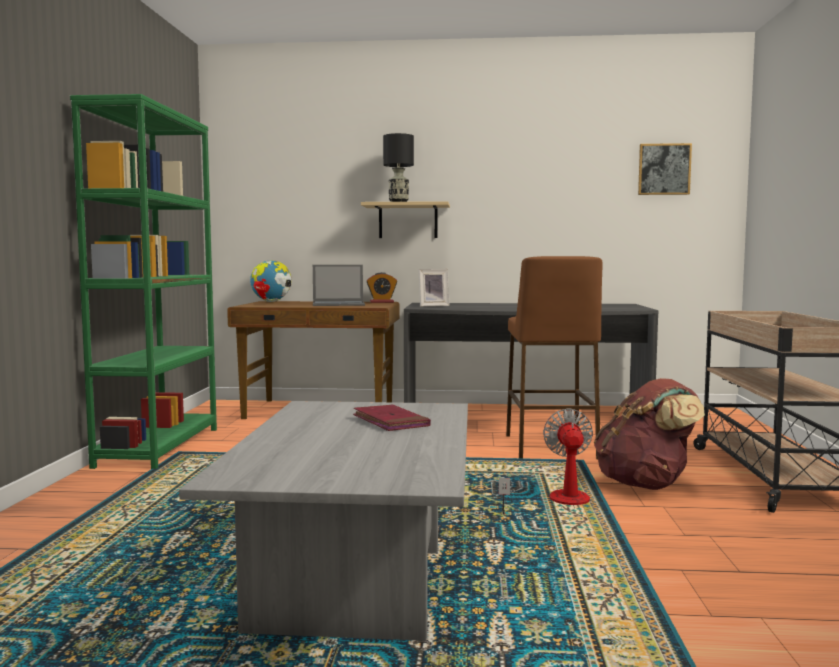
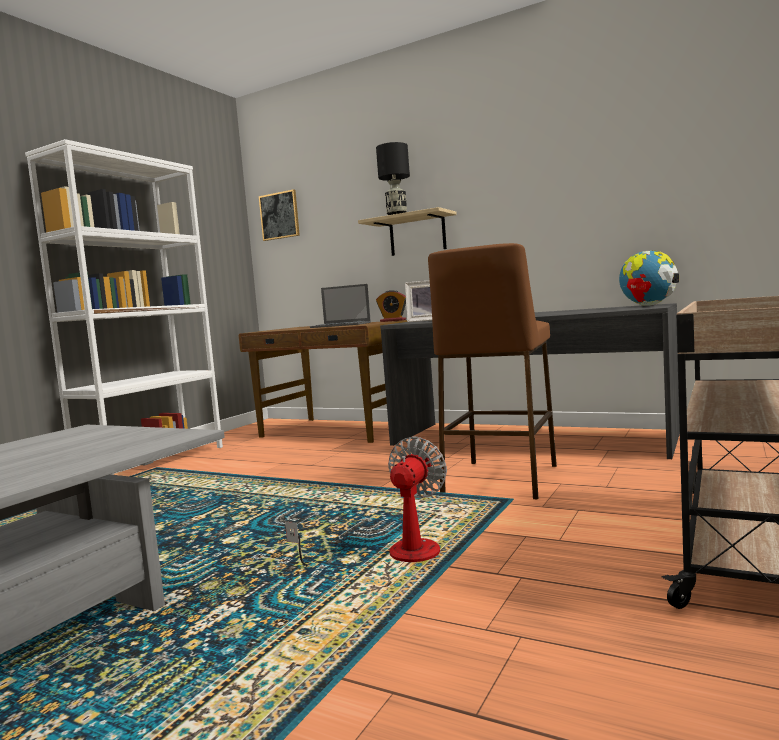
camera: 25 degrees right, 0 degrees up
(159, 447) = (153, 462): green bookcase -> white bookcase
(271, 301) = (300, 326): globe -> globe (649, 305)
(390, 422) = (72, 452): red book -> none
(646, 484) = (546, 540): brown backpack -> none
(664, 169) = (708, 128): picture -> picture (279, 215)

